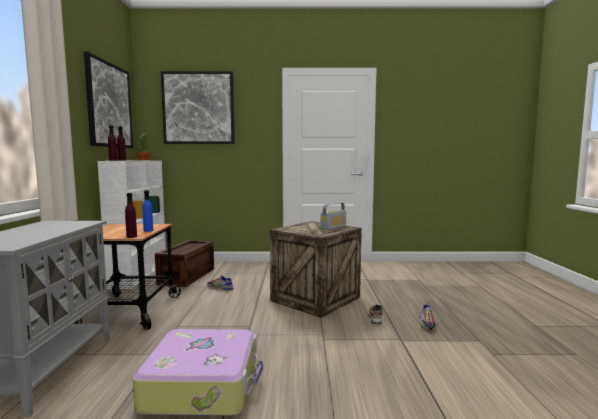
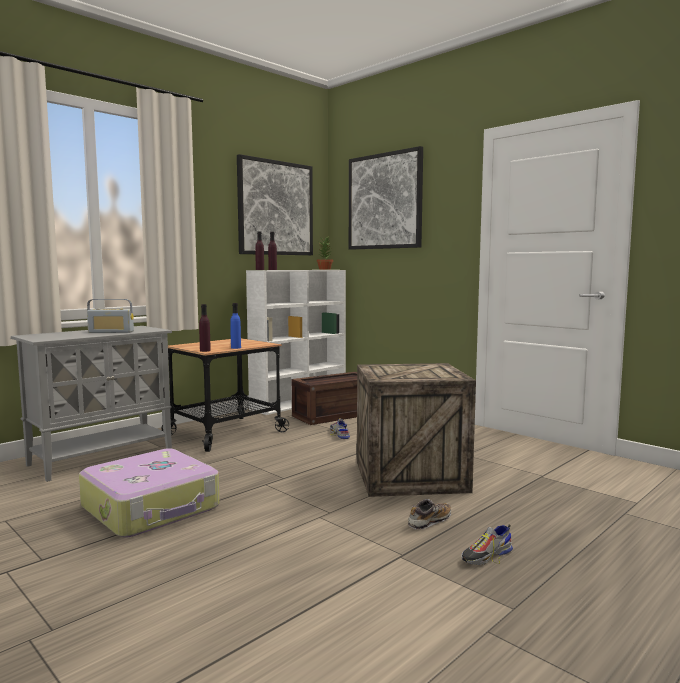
camera: 45 degrees right, 0 degrees up
(333, 227) = (437, 374): radio -> radio (111, 332)

